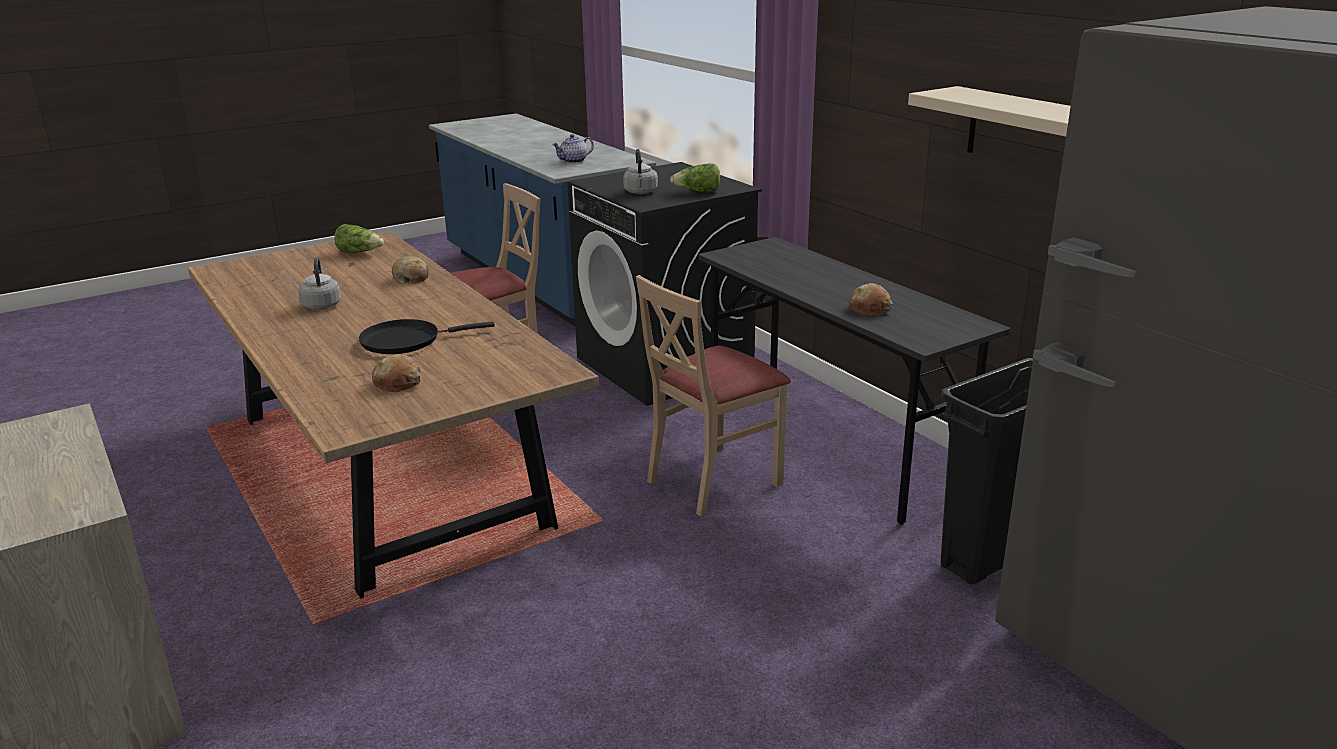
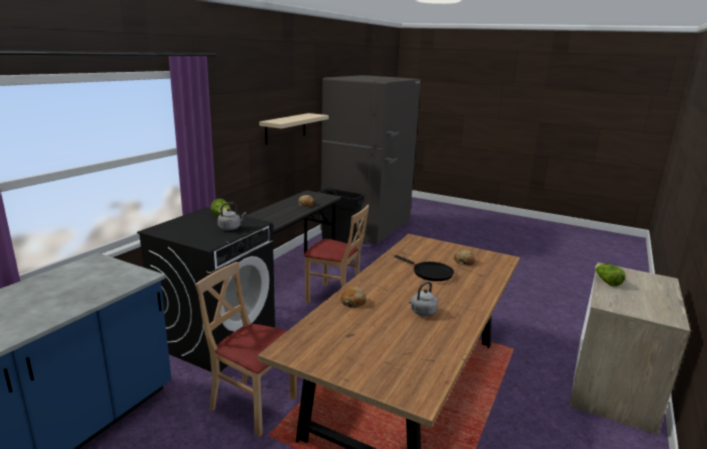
camera: 120 degrees left, 5 degrees down
(360, 253) = (323, 342): lettuce -> lettuce (606, 281)
(574, 161) = (96, 280): teapot -> none

